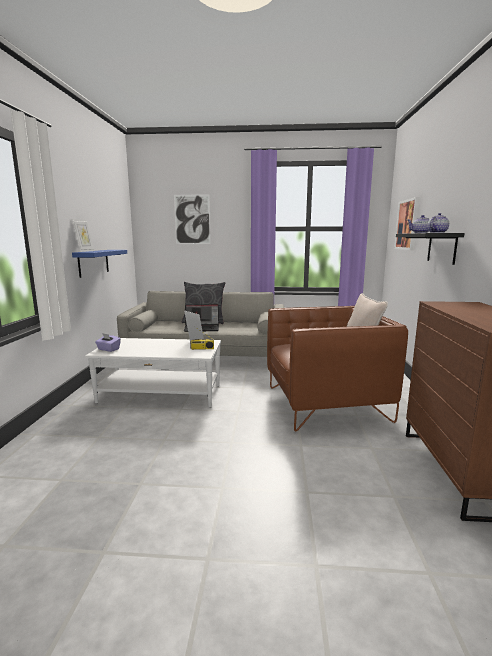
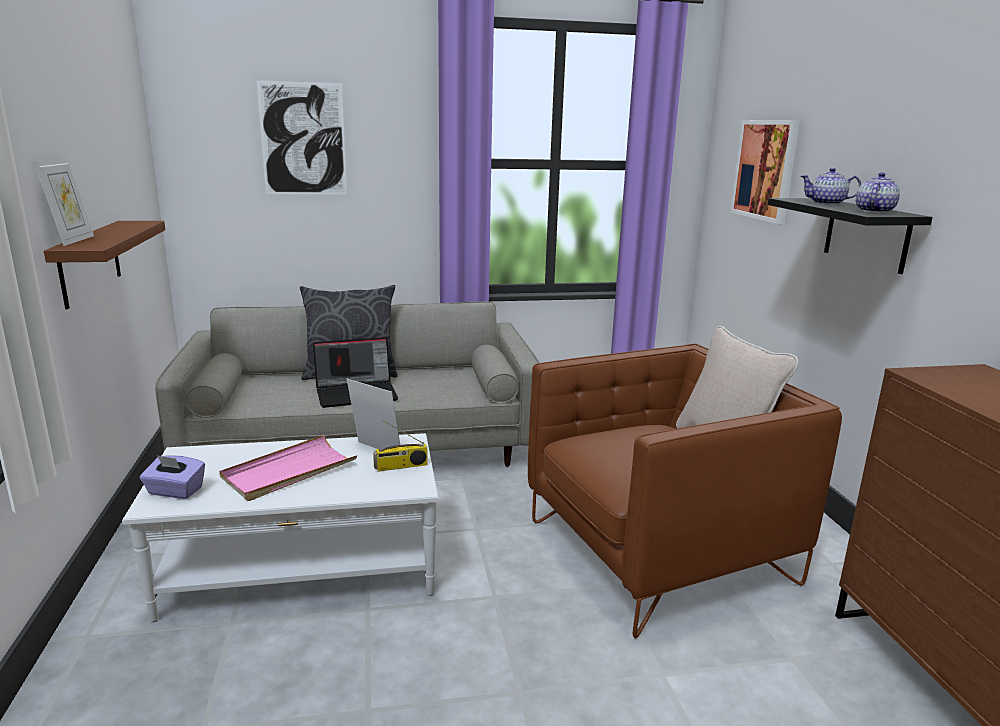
camera: 15 degrees left, 5 degrees up
(93, 262) = (90, 262): blue shelf -> brown shelf
(155, 347) = (289, 472): none -> pink tray

